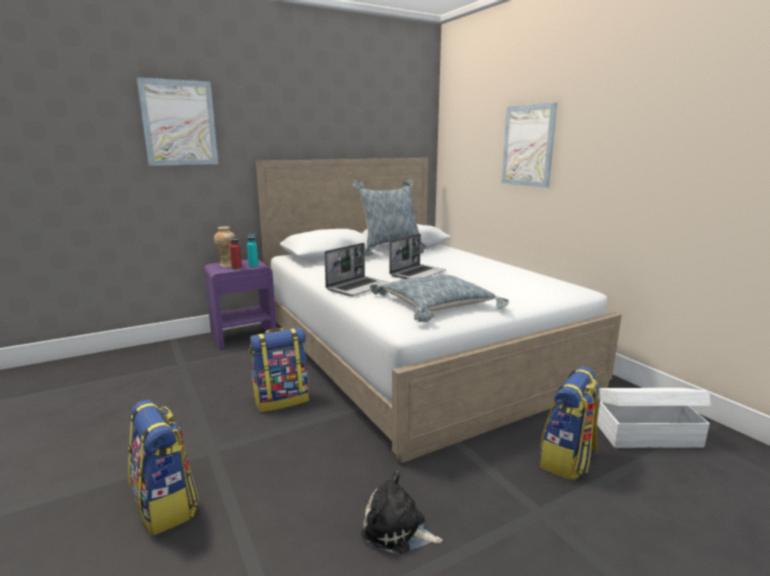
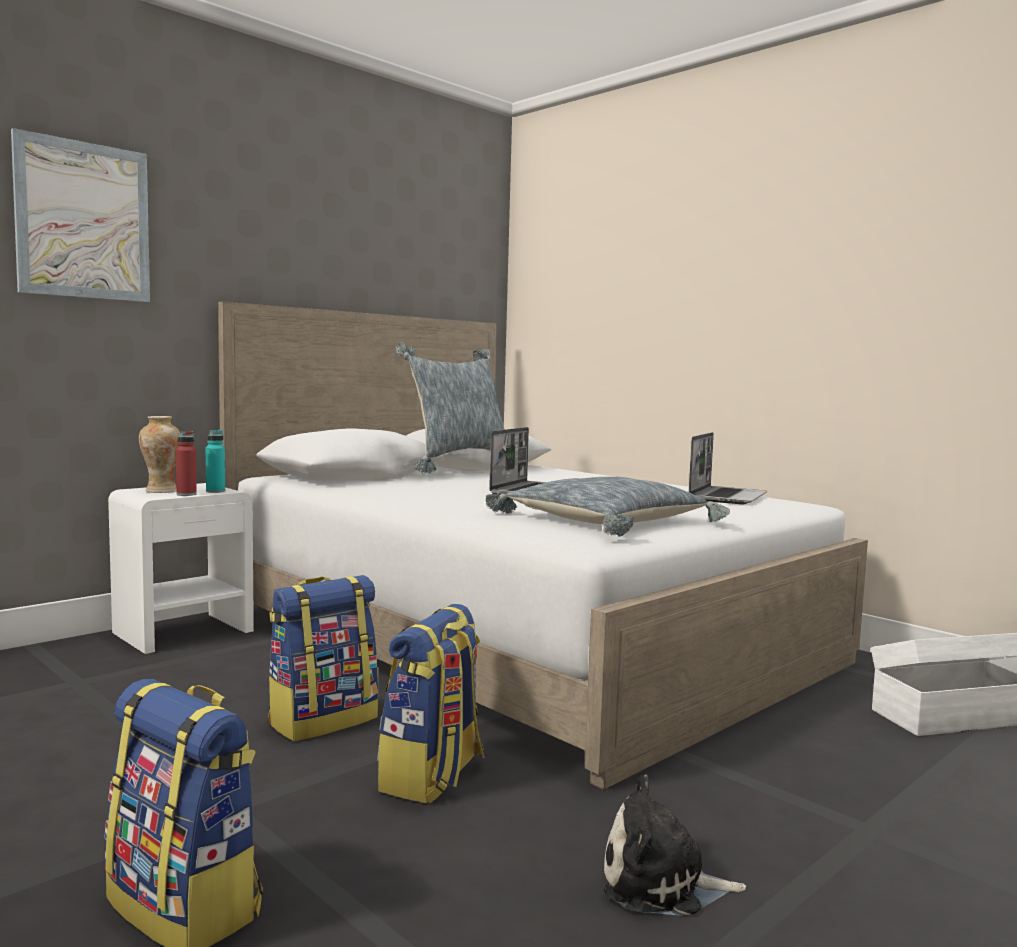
camera: 15 degrees left, 10 degrees down
(244, 335) = (184, 631): purple nightstand -> white nightstand
(358, 287) = (452, 506): laptop -> laptop (726, 497)
(528, 145) = (678, 296): picture -> none
(567, 460) = (862, 758): backpack -> backpack (433, 776)

